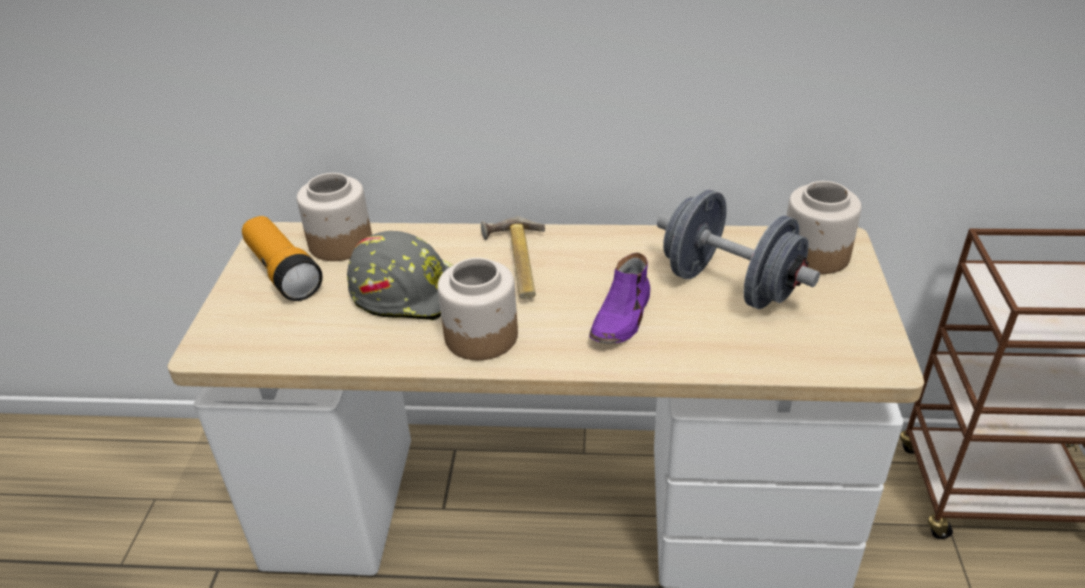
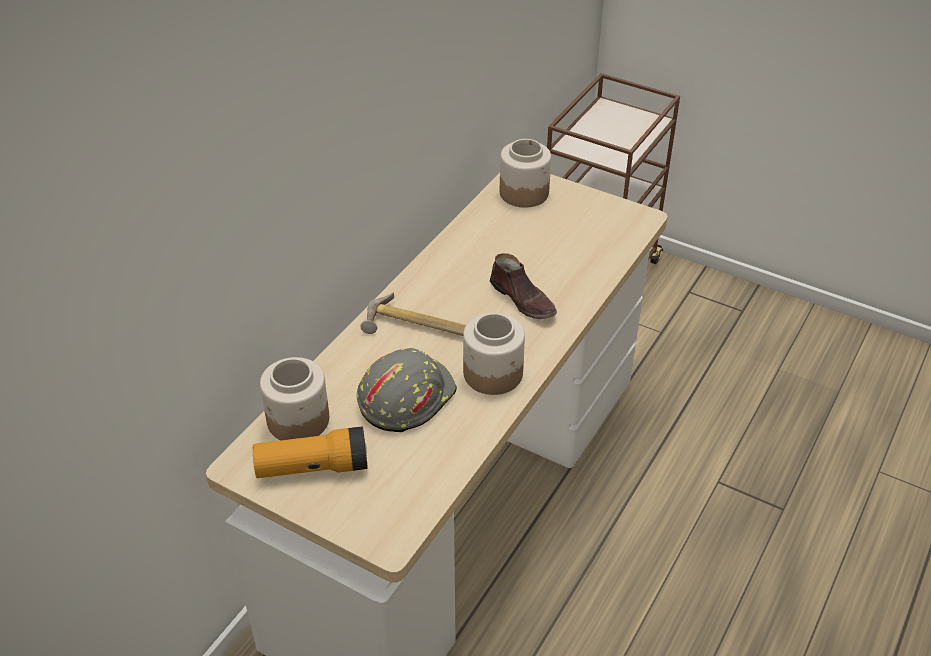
camera: 65 degrees left, 5 degrees up
(622, 317) = (523, 299): purple shoe -> brown shoe
(730, 285) = (527, 240): grey dumbbell -> none

